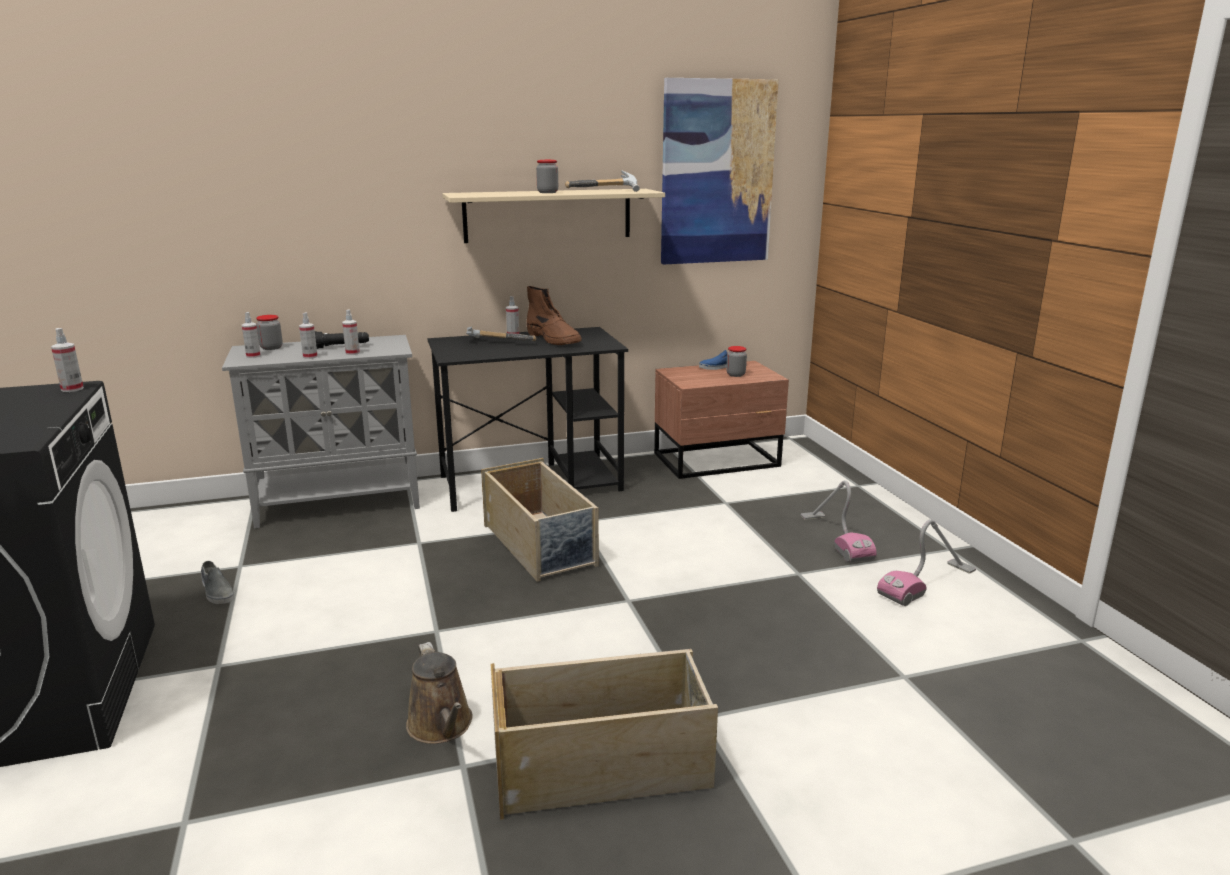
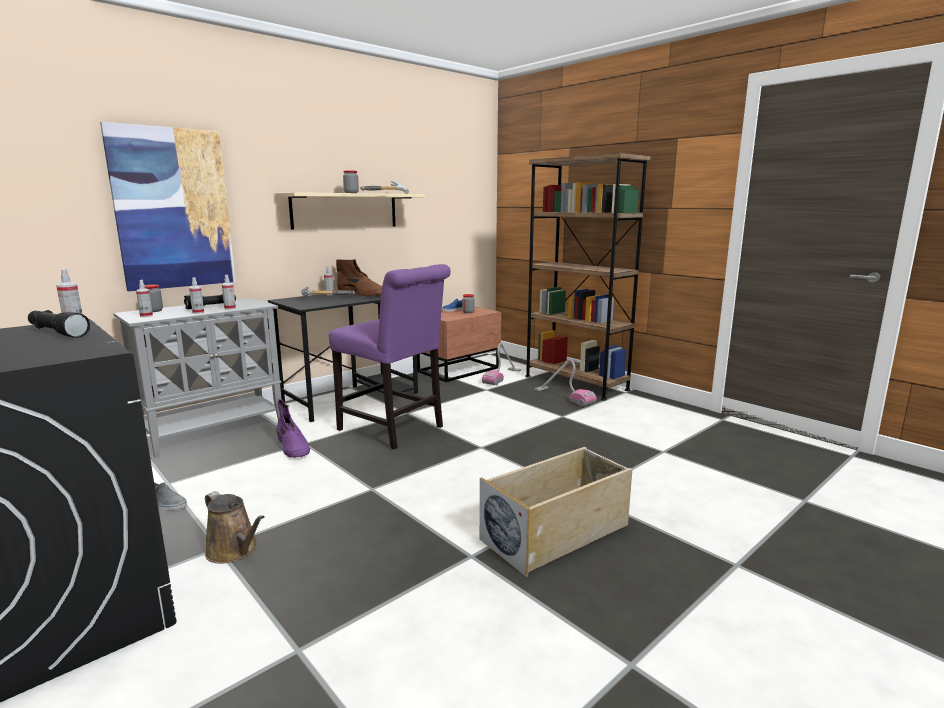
camera: 25 degrees left, 5 degrees down
(35, 403) = (57, 333): none -> black flashlight
(401, 546) = (293, 447): none -> purple boot
(442, 726) = (434, 539): brown watering can -> brown watering can (235, 550)
(540, 546) = (394, 430): beige storage box -> purple chair
(717, 173) = (442, 186): picture -> picture (173, 209)
(879, 516) = (575, 383): none -> brown bookcase
(927, 583) = (630, 408): vacuum cleaner -> vacuum cleaner (502, 377)

